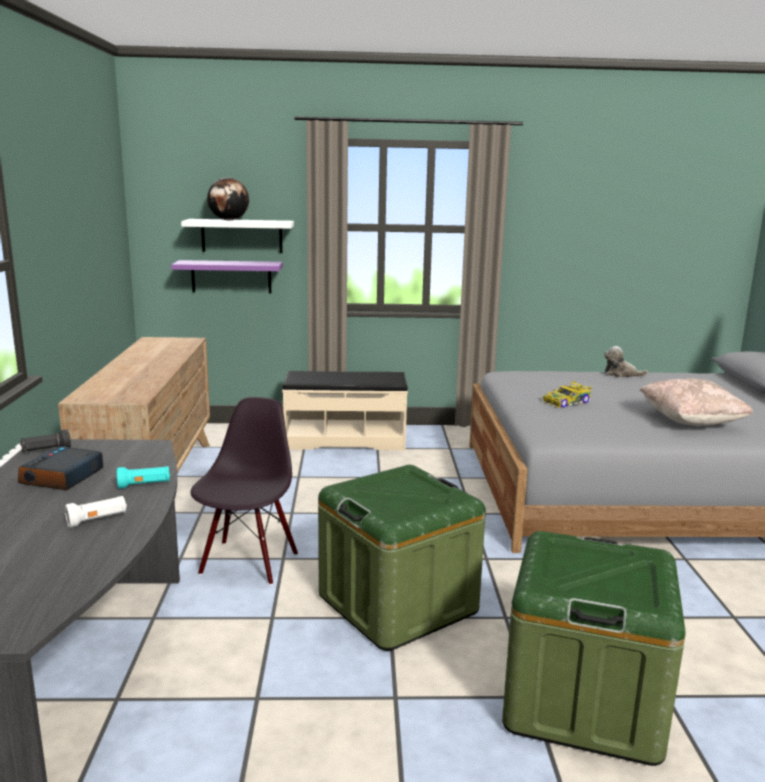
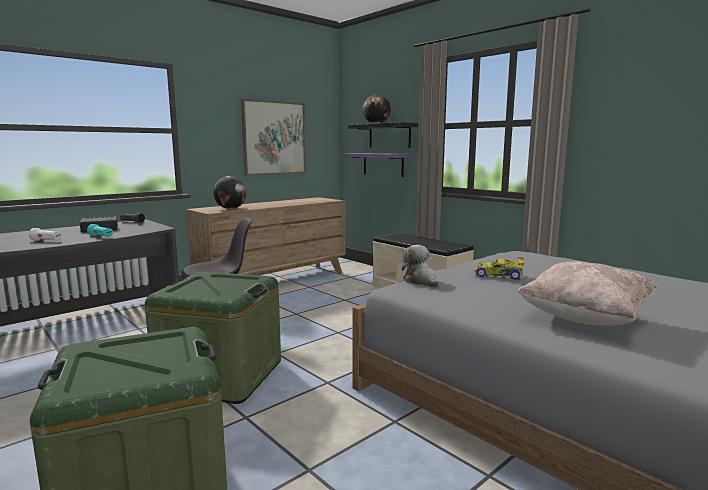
camera: 50 degrees right, 5 degrees down
(87, 250) = (274, 138): none -> picture
(132, 387) = (231, 209): none -> globe
(242, 236) = (389, 136): white shelf -> black shelf
(621, 374) = (644, 274): plush toy -> plush toy (421, 281)

